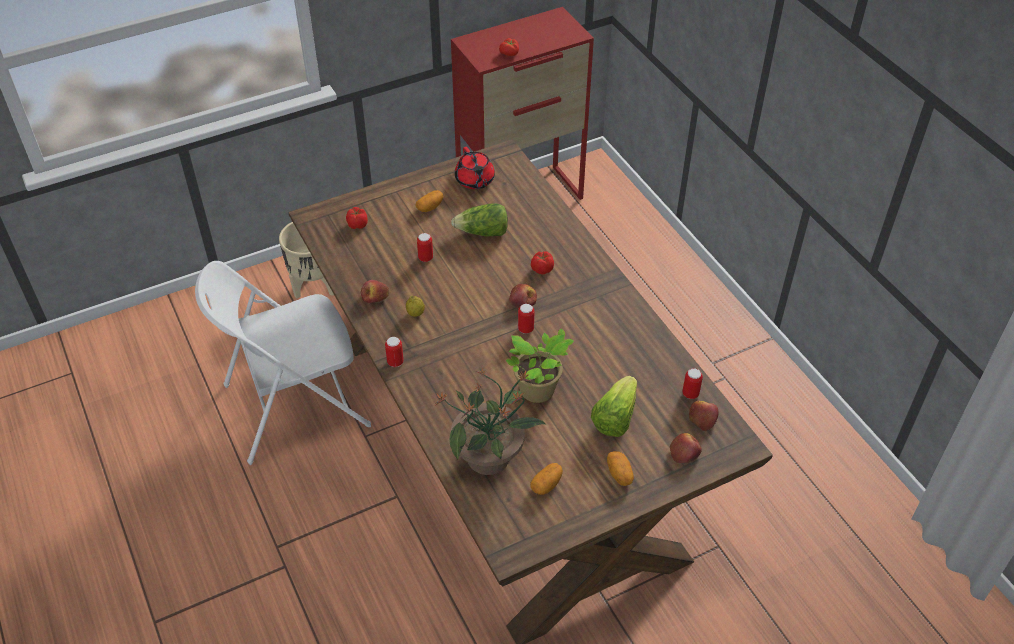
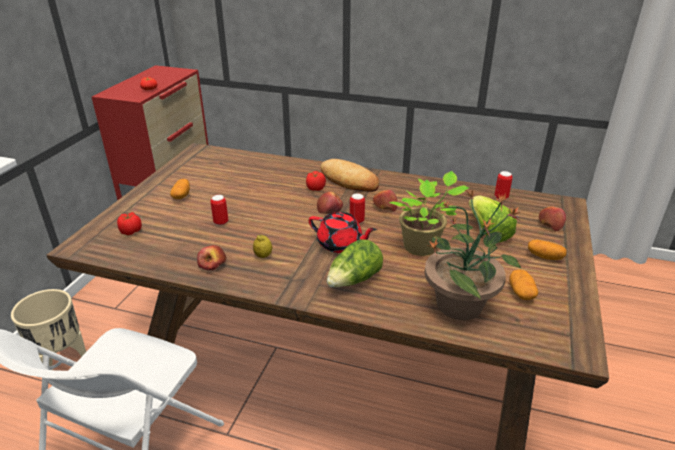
camera: 45 degrees left, 15 degrees down
(395, 362) = (294, 293): can -> none
(475, 181) = (196, 170): red teapot -> red teapot (340, 244)
(483, 232) = (244, 190): lettuce -> lettuce (354, 280)
(583, 279) = (349, 180): none -> bread
(702, 418) = (527, 203): apple -> apple (384, 206)

